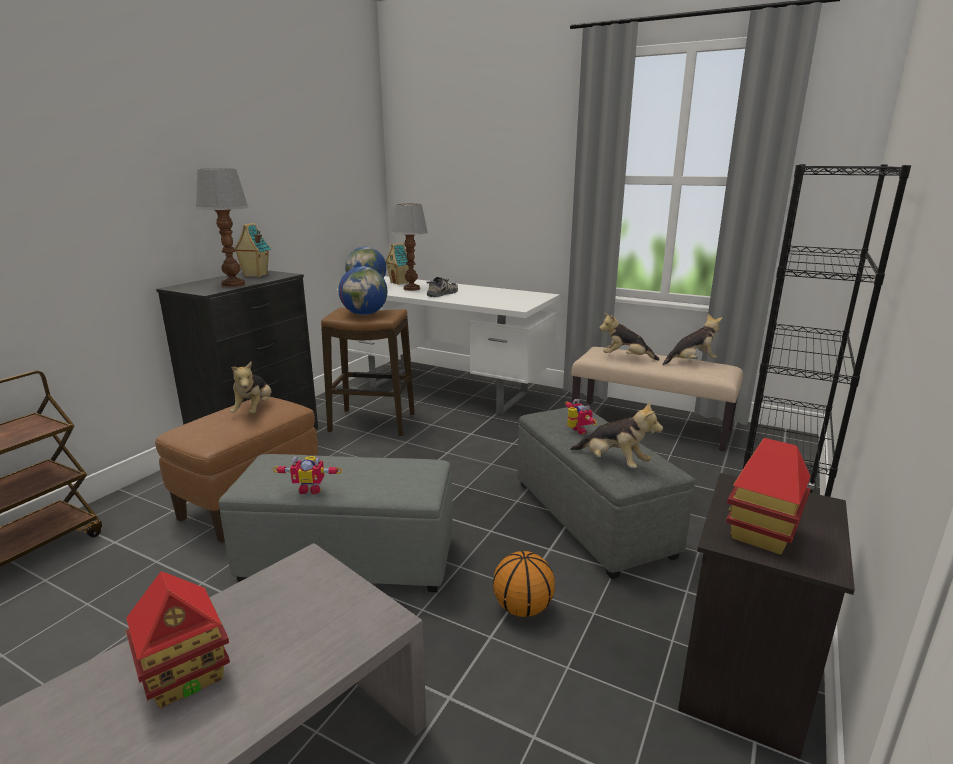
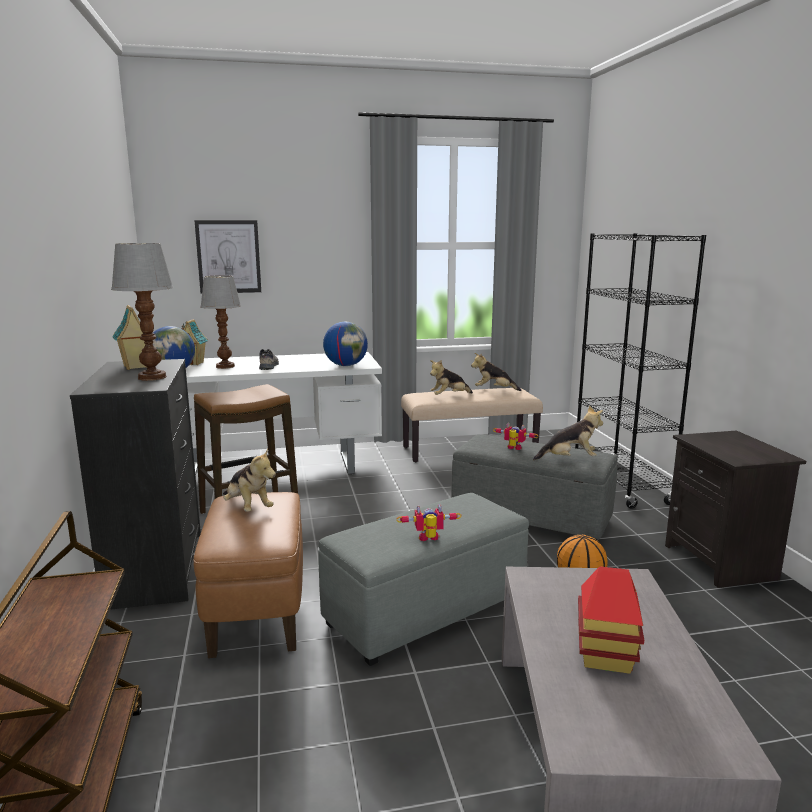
camera: 40 degrees left, 5 degrees down
(311, 489) = (429, 540): toy robot -> toy robot turned 150 degrees counterclockwise
(365, 314) = (242, 394): globe -> globe (346, 365)
(450, 186) = (228, 256): none -> picture
(691, 362) = (494, 390): plush toy -> plush toy turned 120 degrees counterclockwise
(761, 534) = (742, 453): toy house -> none

